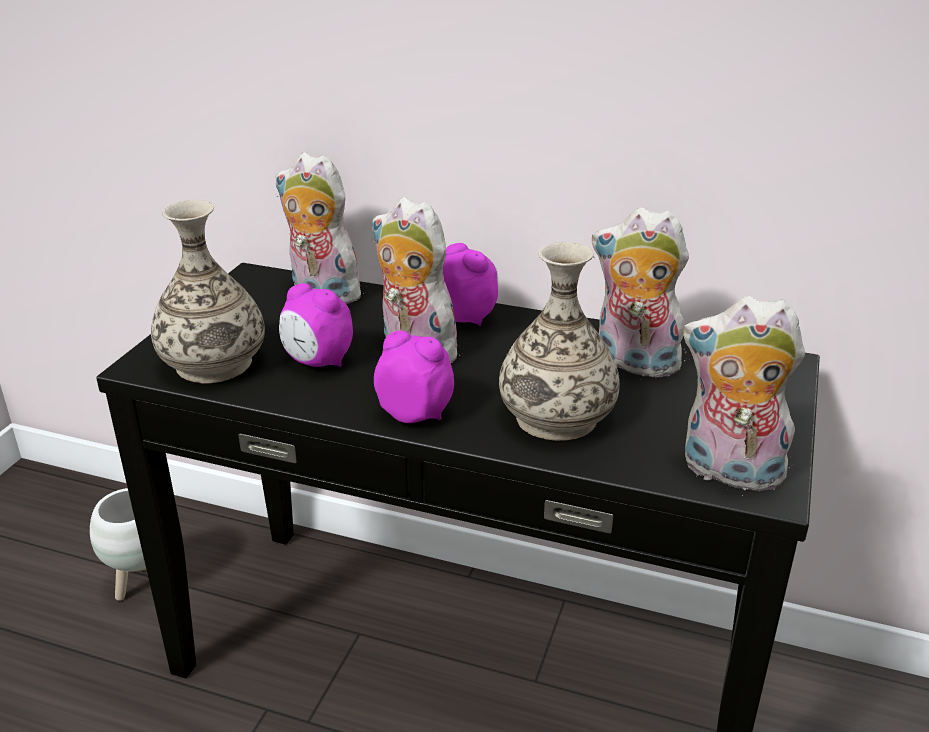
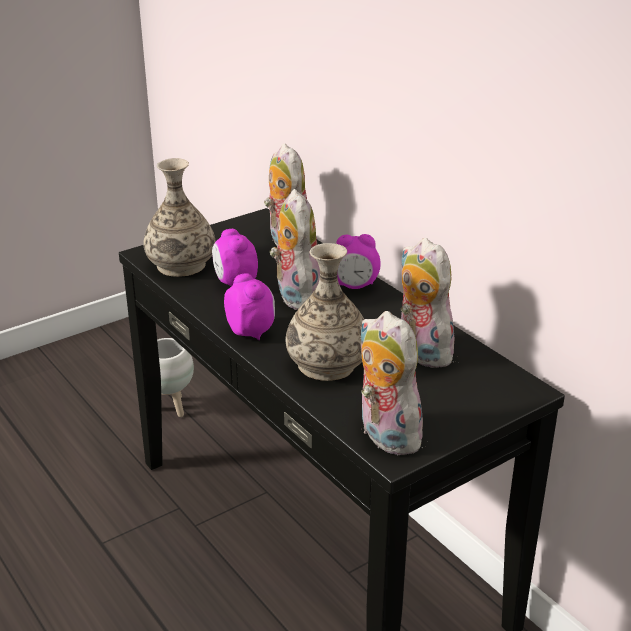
camera: 35 degrees right, 0 degrees up
(466, 317) = (354, 286): alarm clock -> alarm clock turned 90 degrees clockwise

